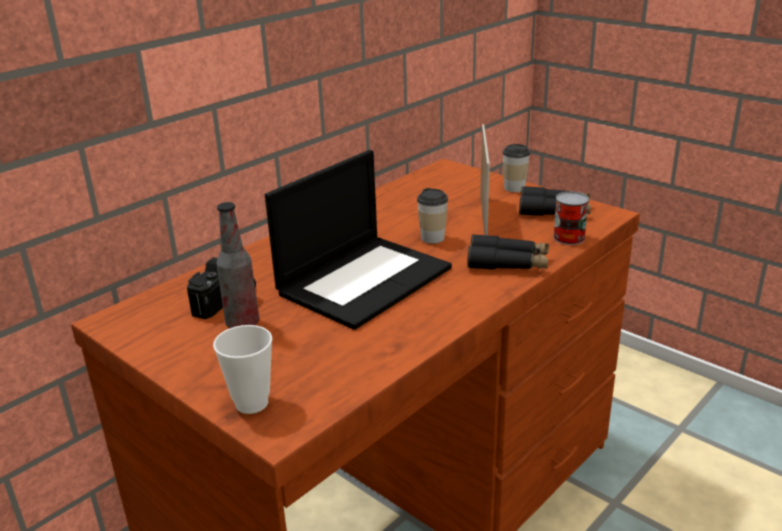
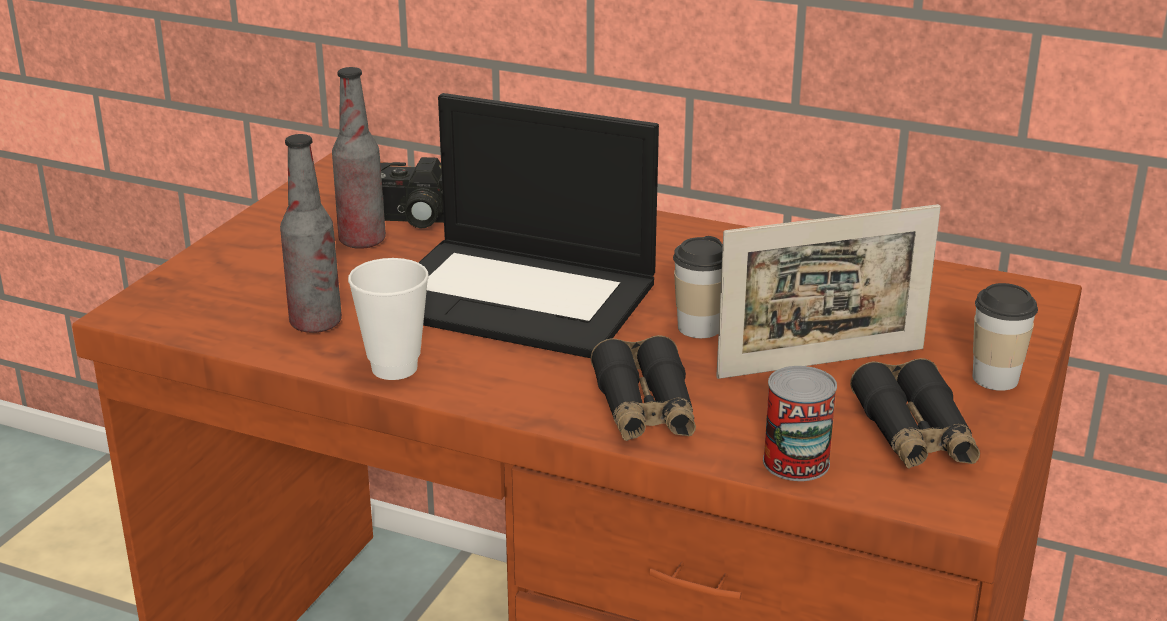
camera: 70 degrees right, 0 degrees up
(251, 403) = (186, 285): cup -> cup (394, 368)
(352, 351) = (316, 324): none -> bottle

